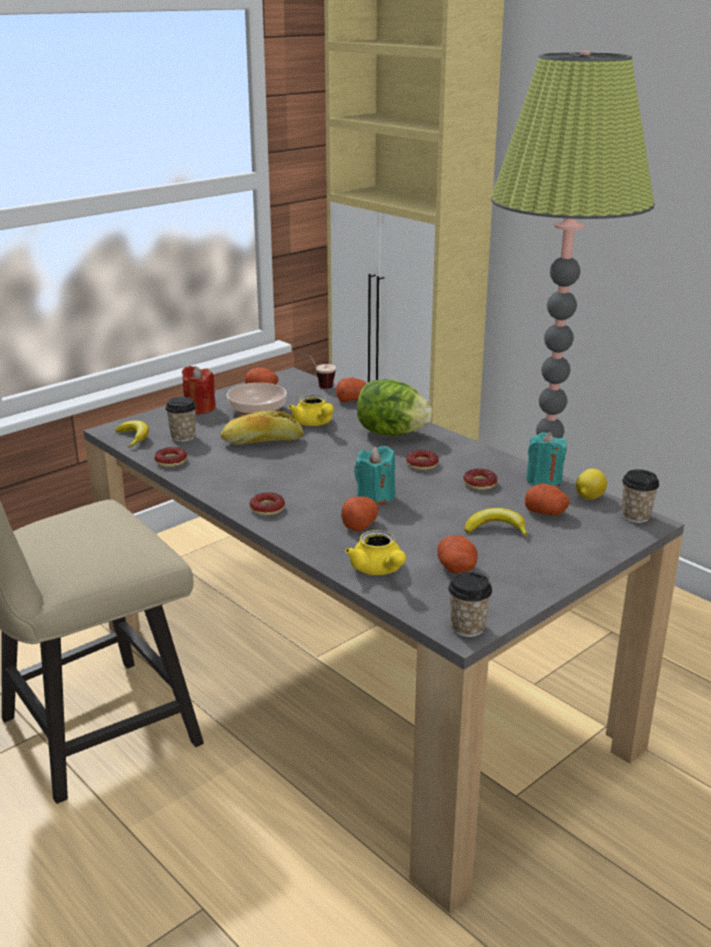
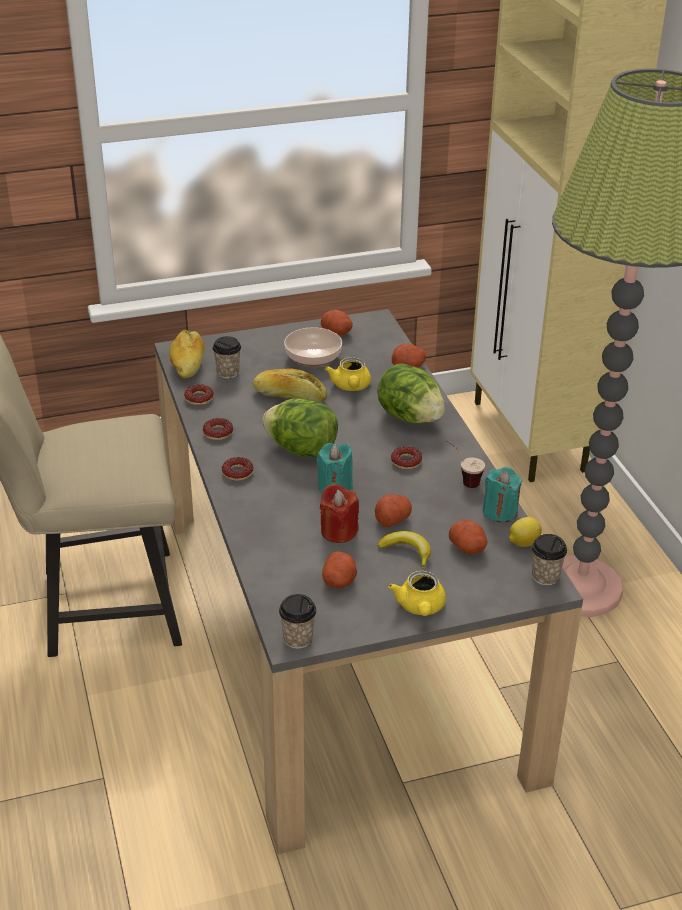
camera: 25 degrees right, 10 degrees up
(134, 438) = (188, 363): banana -> bread
(199, 408) = (266, 342): red candle -> red candle (338, 531)
(314, 477) = (302, 450): none -> lettuce
(317, 386) = (390, 340): cup -> cup (462, 480)
(359, 524) = (297, 511): potato -> potato (392, 519)
(379, 570) = (275, 562): yellow teapot -> yellow teapot (420, 608)
(479, 484) = (438, 498): donut -> donut (218, 432)

